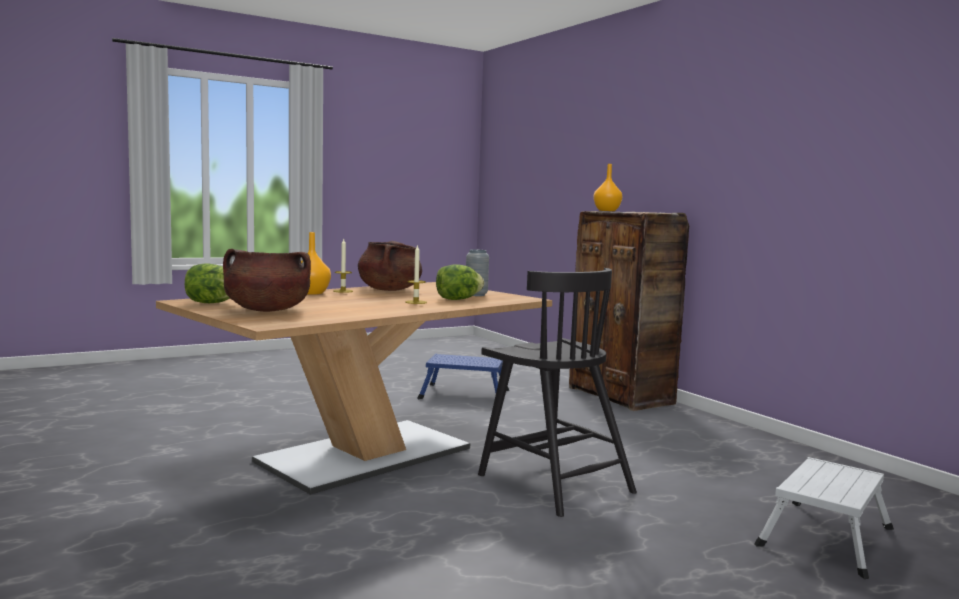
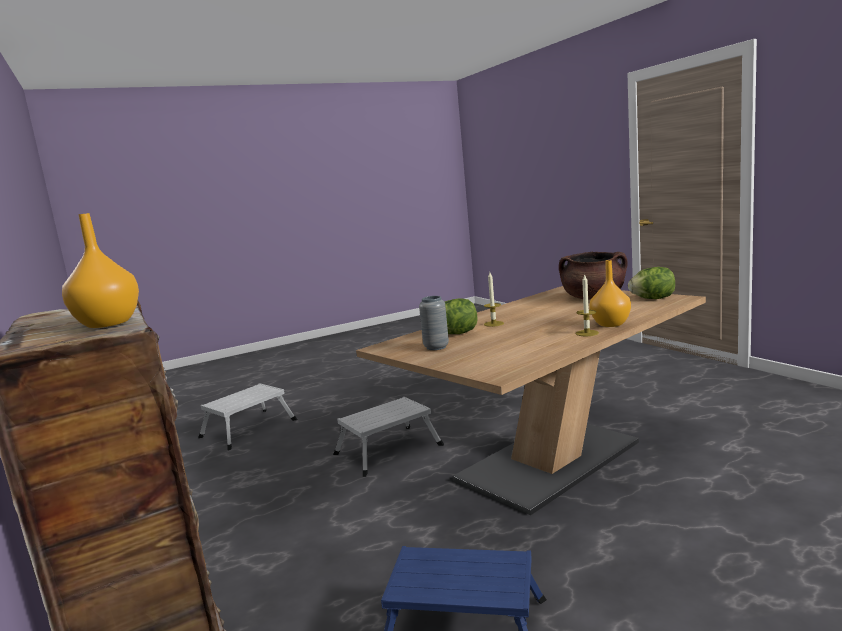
camera: 175 degrees left, 5 degrees up
(389, 290) = (540, 344): brown cooking pot -> none
(552, 482) = (389, 449): black chair -> white step ladder

